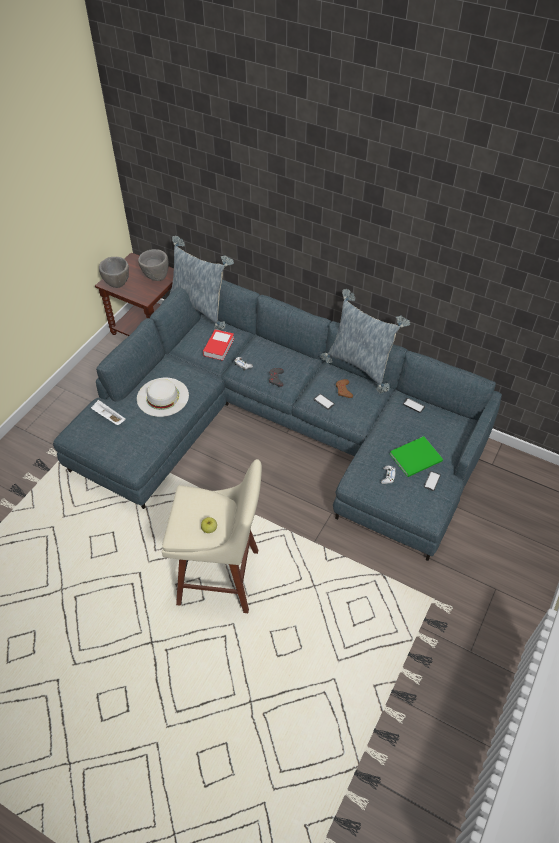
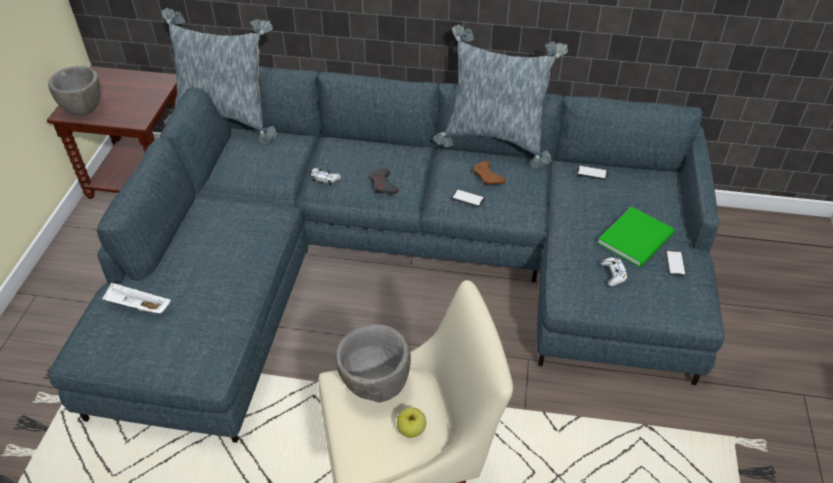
camera: 20 degrees left, 5 degrees down
(156, 277) = (143, 89): grey bowl -> grey bowl (375, 387)
(163, 397) = (218, 253): white hat -> none
(218, 347) = (277, 163): book -> none

